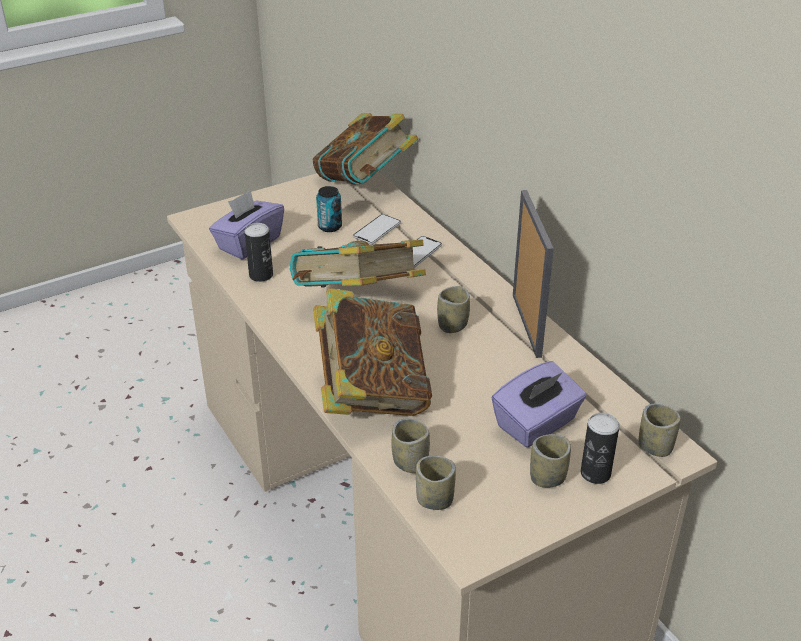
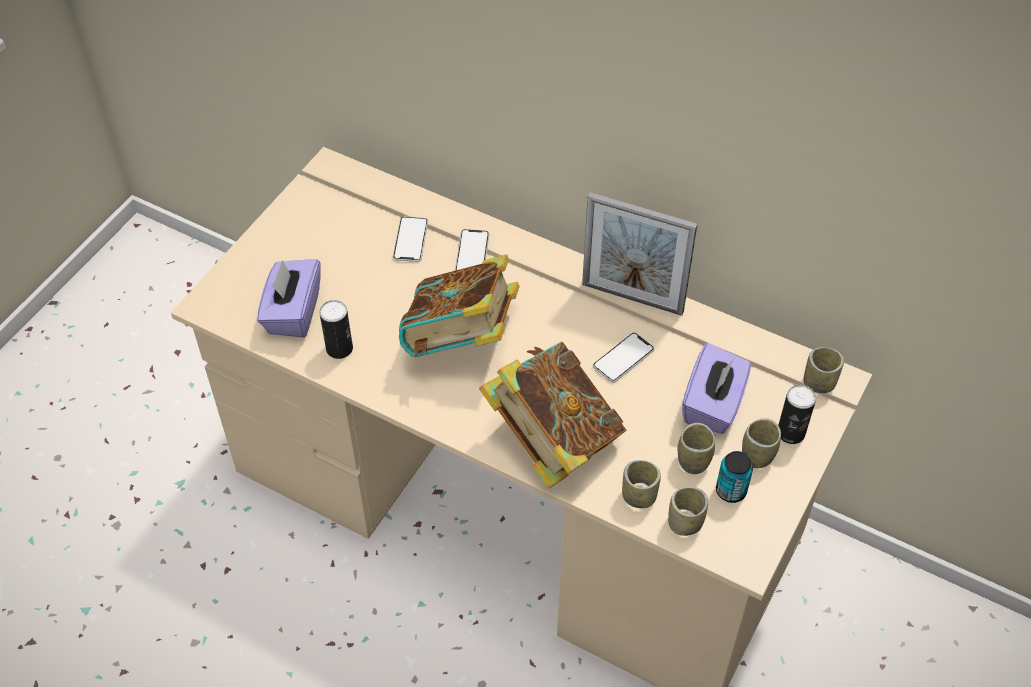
camera: 30 degrees left, 15 degrees up
(330, 227) = (359, 255): can -> can (731, 491)
(364, 184) = (350, 181): book -> none
(452, 325) = (568, 328): cup -> cup (693, 461)
(482, 362) = (623, 358): none -> phone
(526, 325) = (632, 298): picture frame -> picture frame turned 150 degrees clockwise

